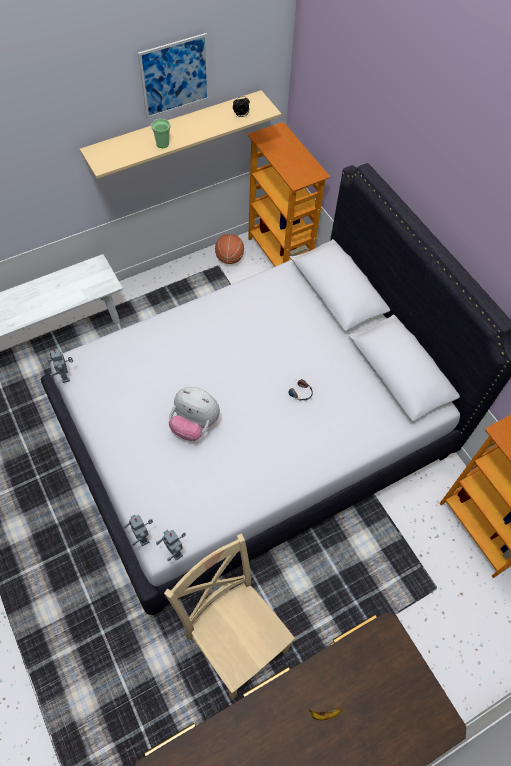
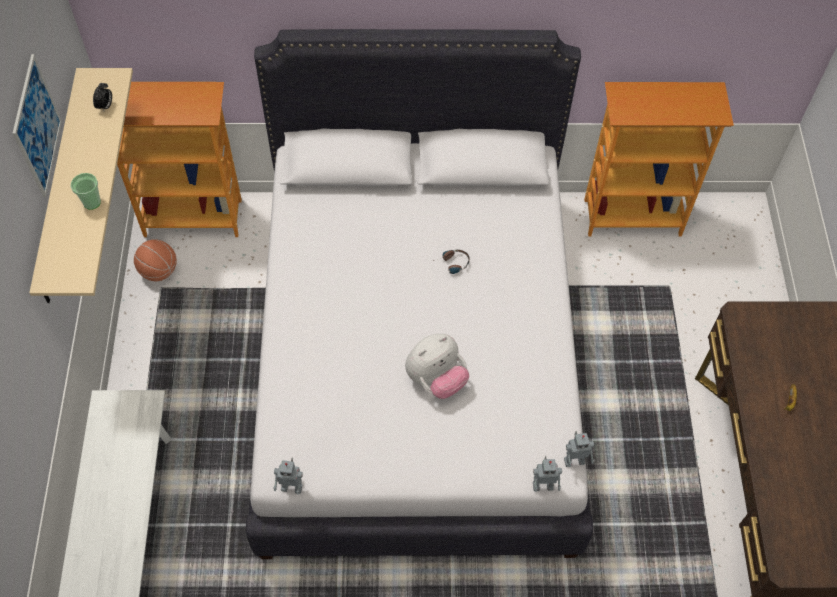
camera: 60 degrees left, 0 degrees up
(234, 638) = (635, 489): beige chair -> none

